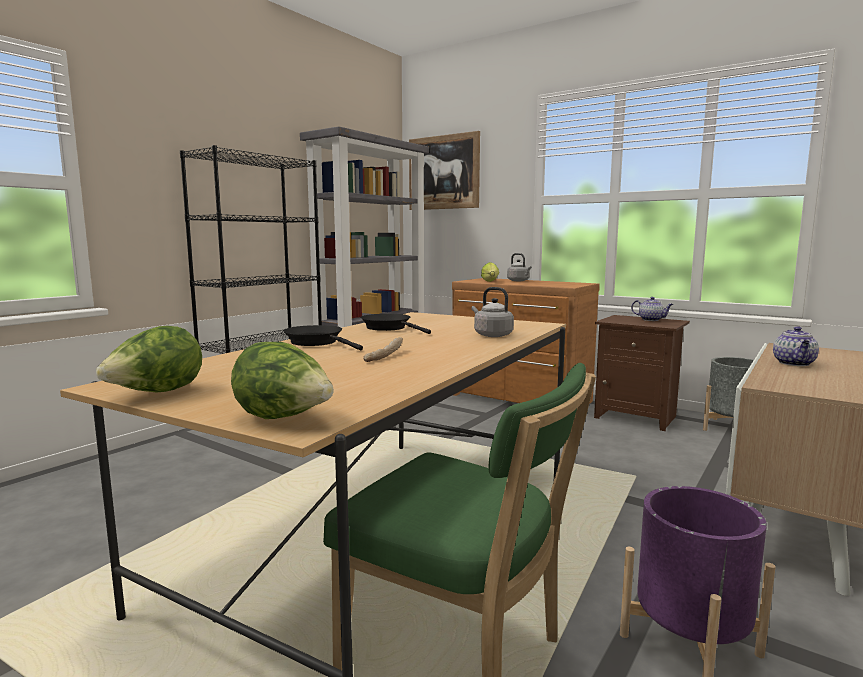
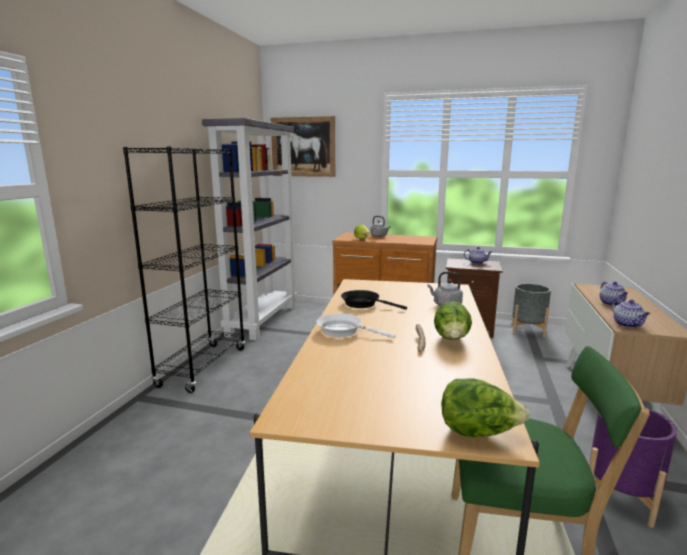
camera: 20 degrees left, 5 degrees up
(156, 394) = (339, 421): lettuce -> lettuce (452, 340)
(317, 342) = (343, 331): black frying pan -> white frying pan
(779, 383) = (628, 324): none -> teapot

